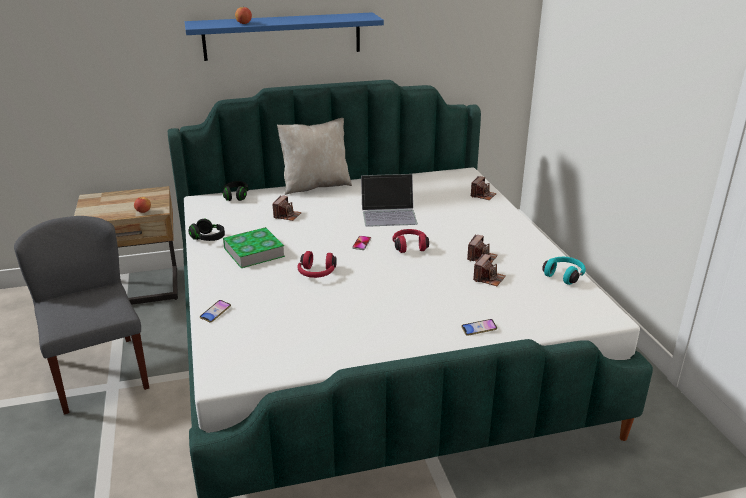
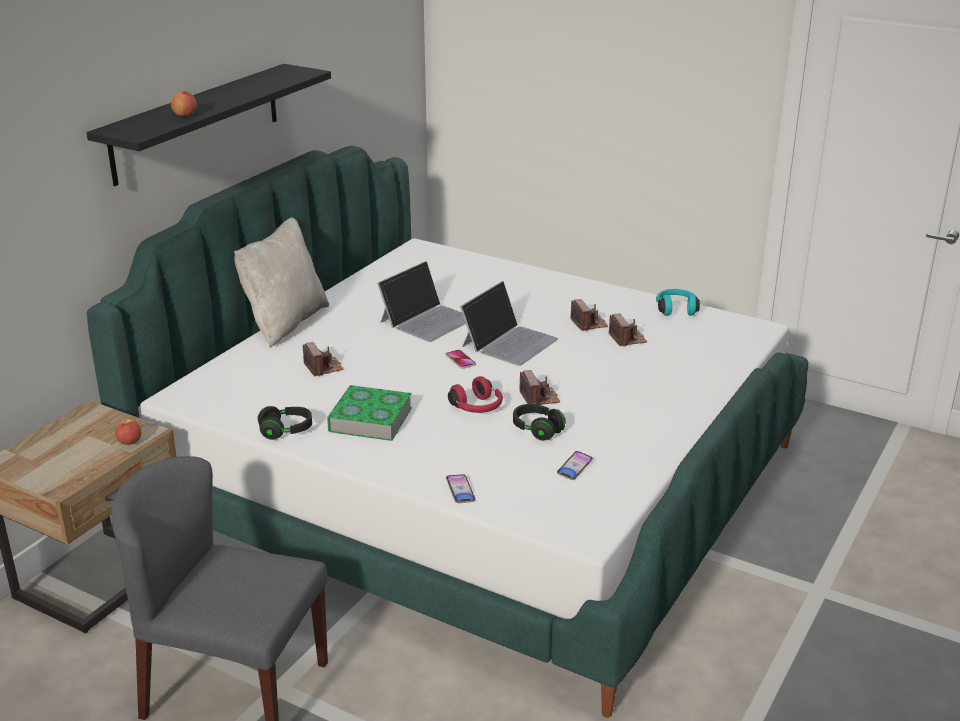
camera: 45 degrees left, 0 degrees up
(236, 196) = (213, 374): black headphones -> black headphones (537, 430)
(282, 36) = (197, 123): blue shelf -> black shelf
(409, 246) = (509, 342): red headphones -> laptop
(479, 329) = (696, 383): phone -> phone (574, 468)
(483, 195) = (479, 264): camera -> camera (539, 398)

